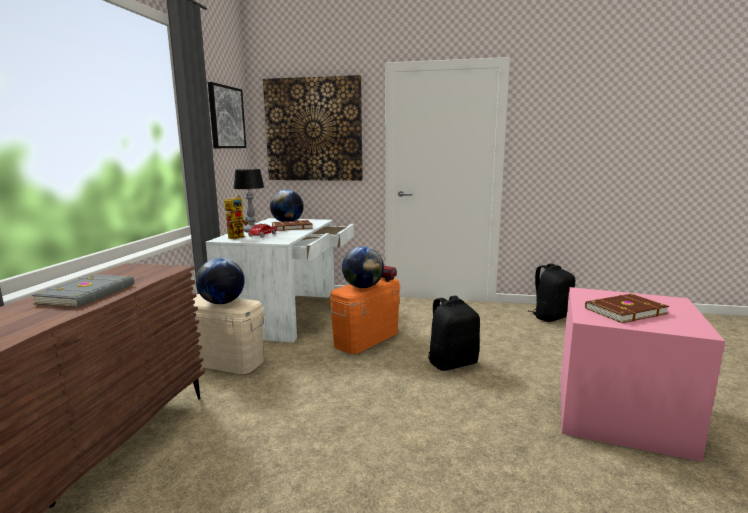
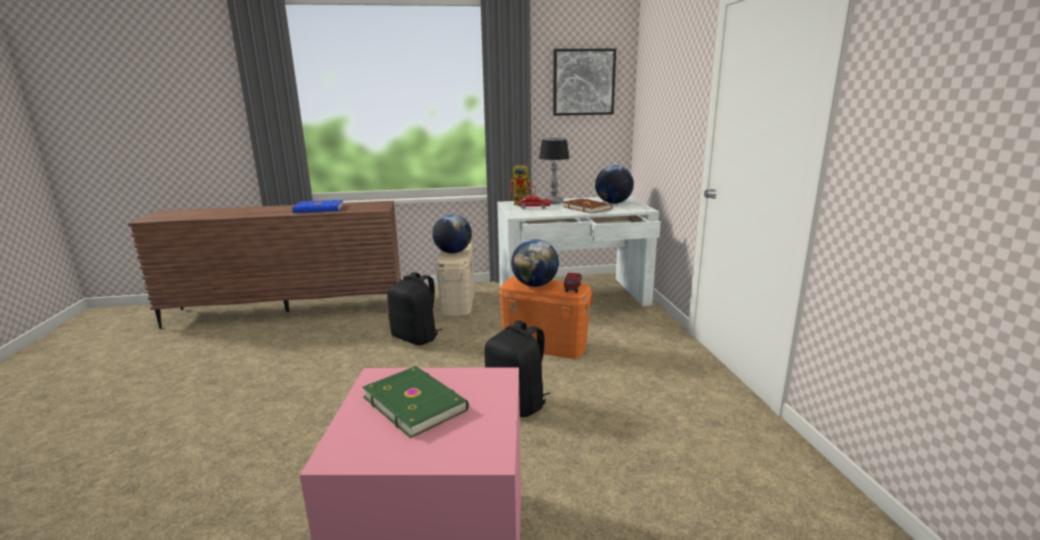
camera: 70 degrees right, 5 degrees up
(89, 294) = (319, 209): grey book -> blue book
(313, 130) = (665, 94): picture -> none
(551, 317) = (777, 483): black backpack -> black backpack (416, 337)
(624, 311) = (416, 402): brown book -> green book

